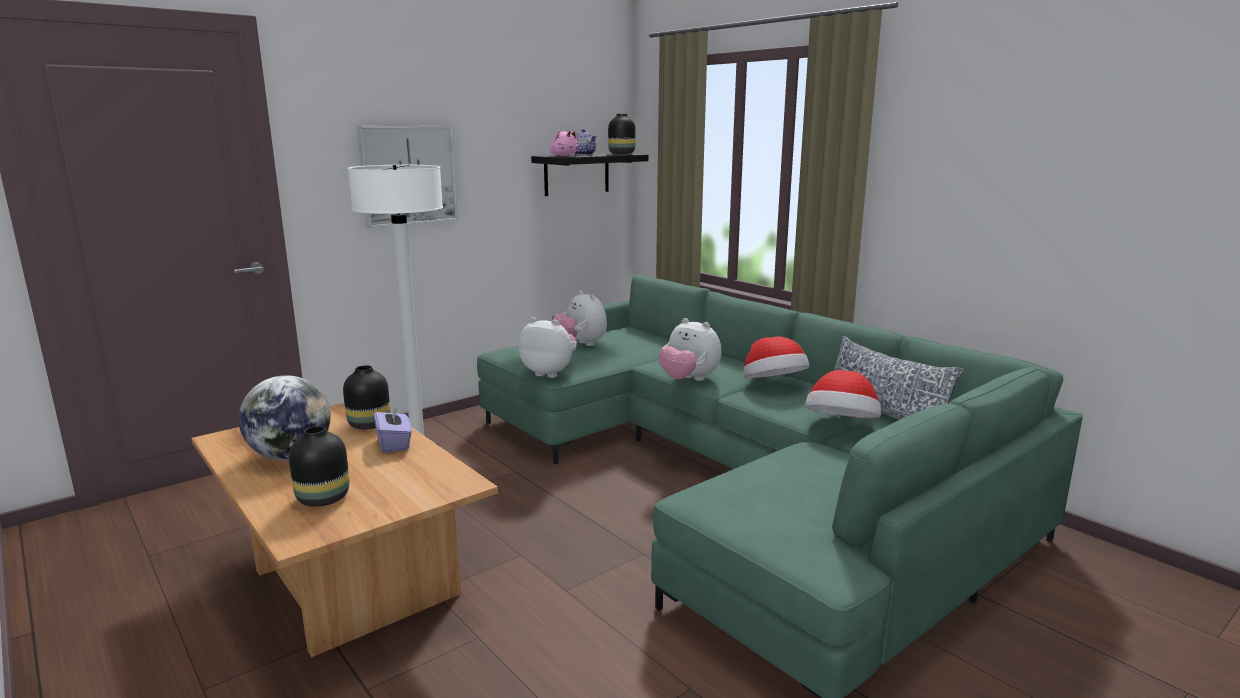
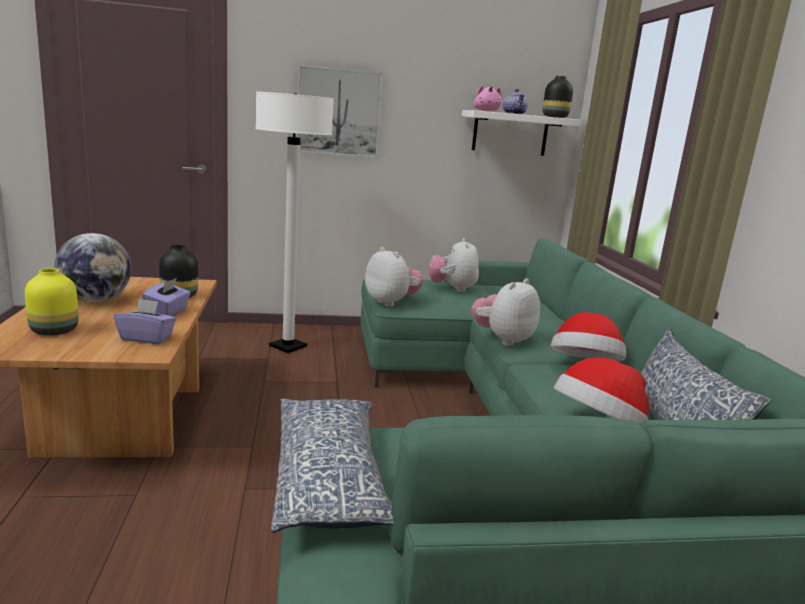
camera: 30 degrees right, 0 degrees up
(324, 498) = (56, 331): black vase -> yellow vase
(430, 473) = (146, 338): none -> purple tissue box
(576, 174) = (510, 133): black shelf -> white shelf
(688, 380) = (503, 340): plush toy -> plush toy turned 60 degrees clockwise
(745, 522) = (330, 476): none -> pillow

